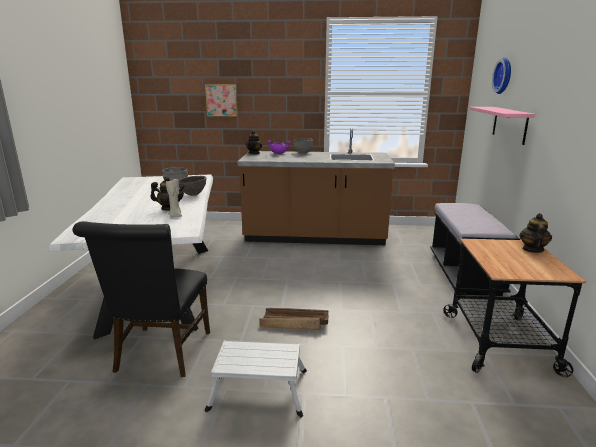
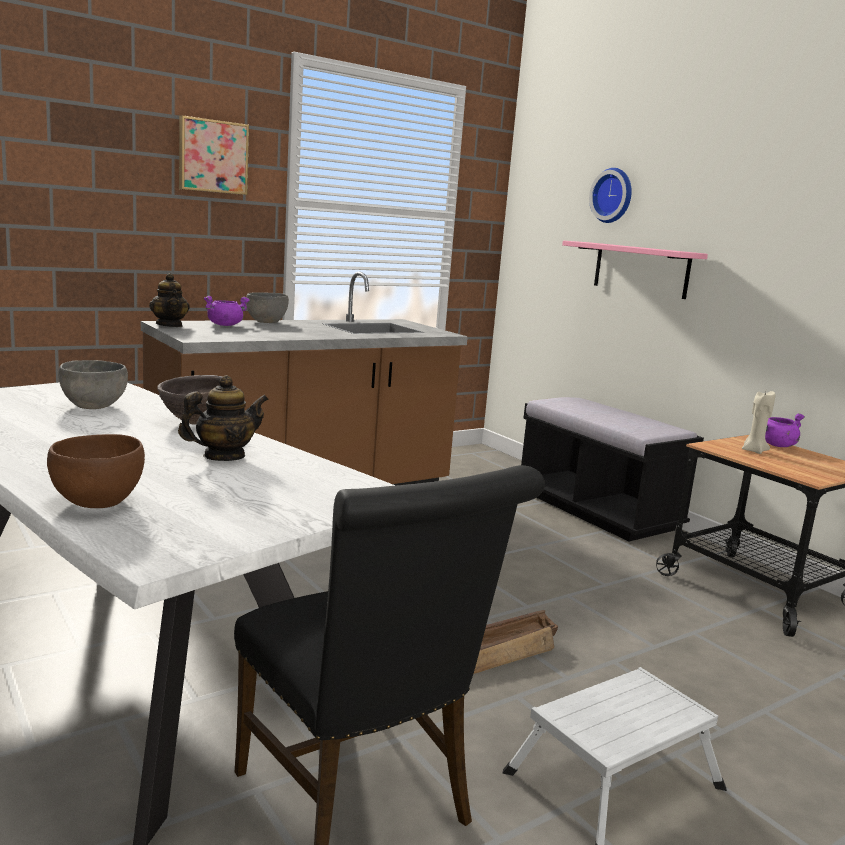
camera: 40 degrees left, 5 degrees down
(98, 218) = (97, 502): none -> brown bowl
(175, 216) = (278, 468): beige candle -> beige candle (754, 451)
(222, 100) = (57, 200): picture -> picture (212, 156)
(532, 249) = (776, 445): teapot -> purple cooking pot

